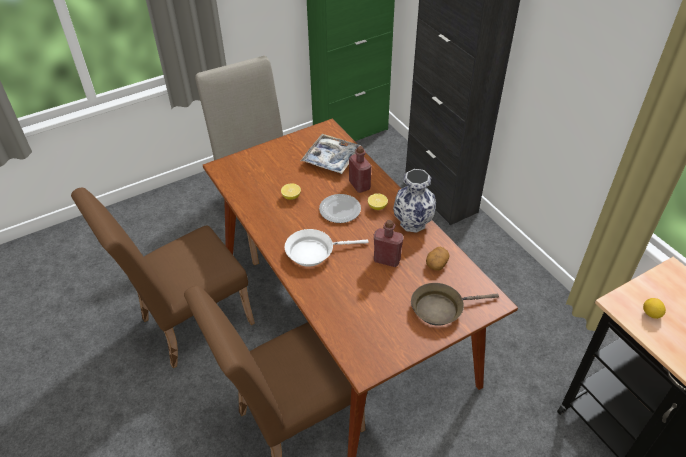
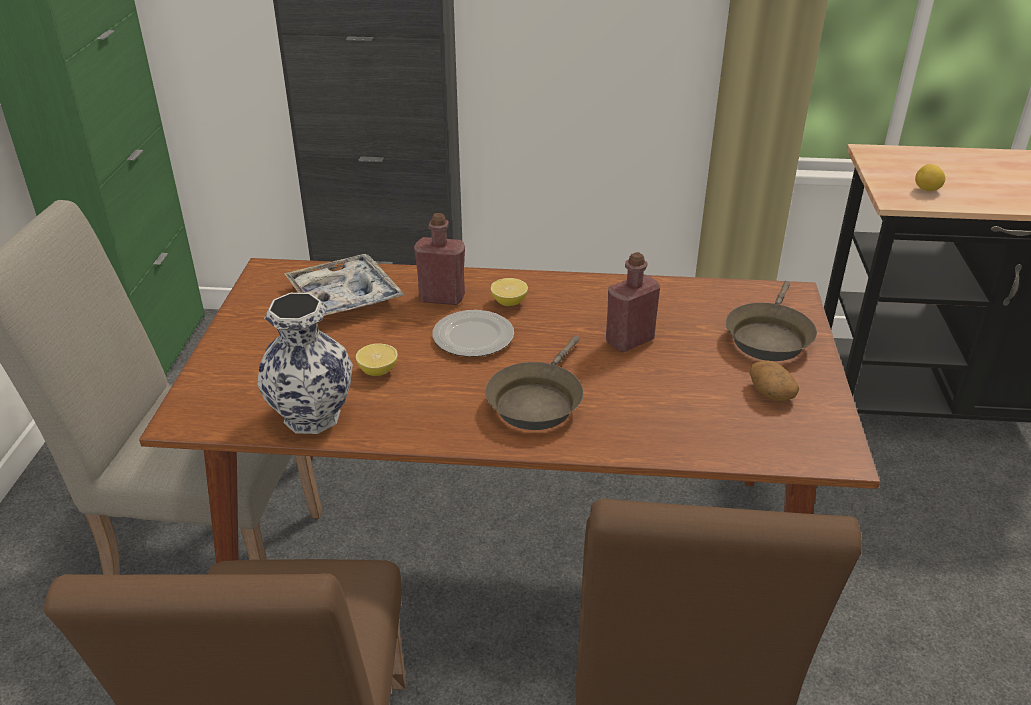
camera: 55 degrees left, 10 degrees down
(314, 252) = (537, 401): white frying pan -> brown frying pan
(412, 223) = (579, 289): vase -> vase (312, 417)
(436, 263) = (679, 304): potato -> potato (770, 392)

